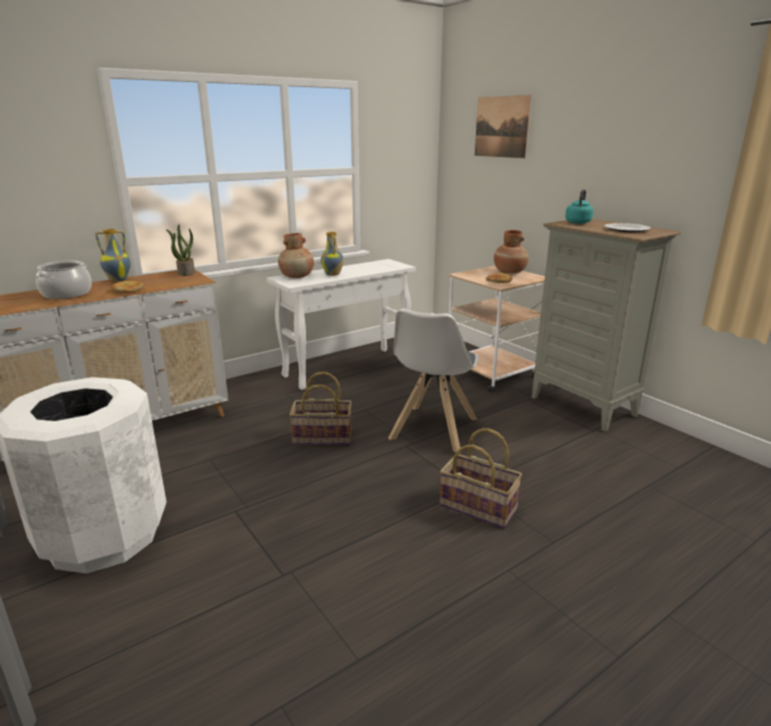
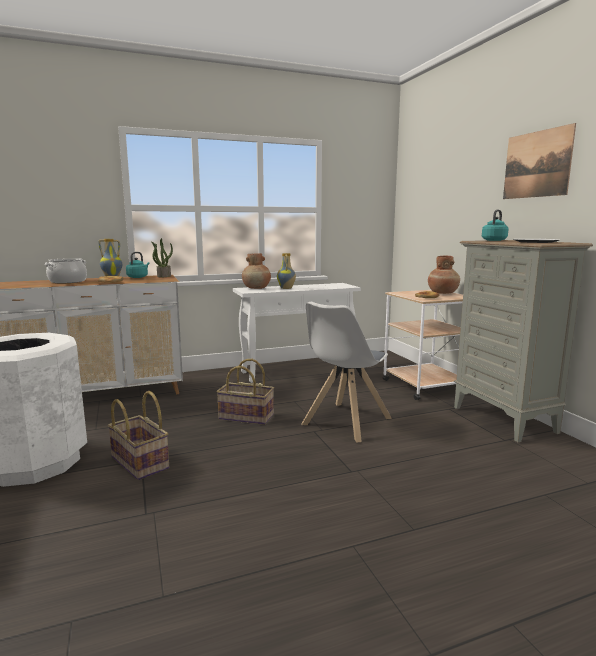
camera: 15 degrees right, 10 degrees down
(154, 277) = (138, 277): none -> turquoise kettle
(479, 506) = (354, 487): basket -> basket (141, 462)
(501, 127) = (441, 171): picture -> picture (536, 164)

